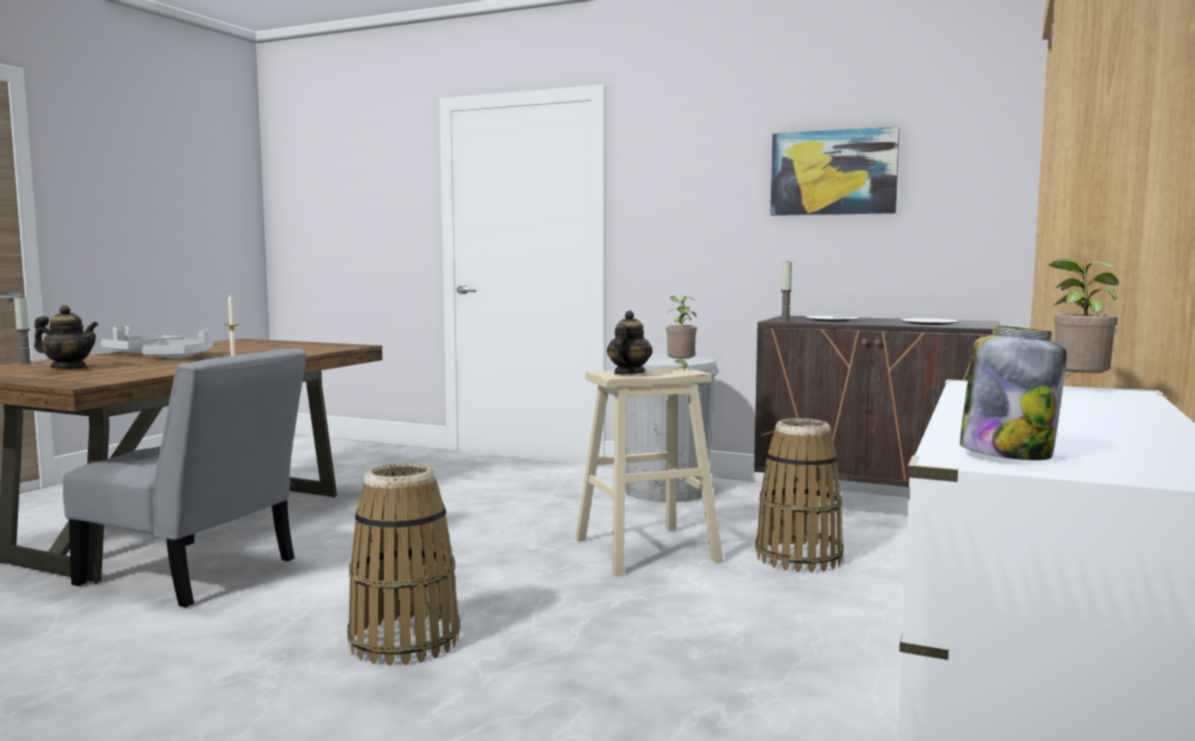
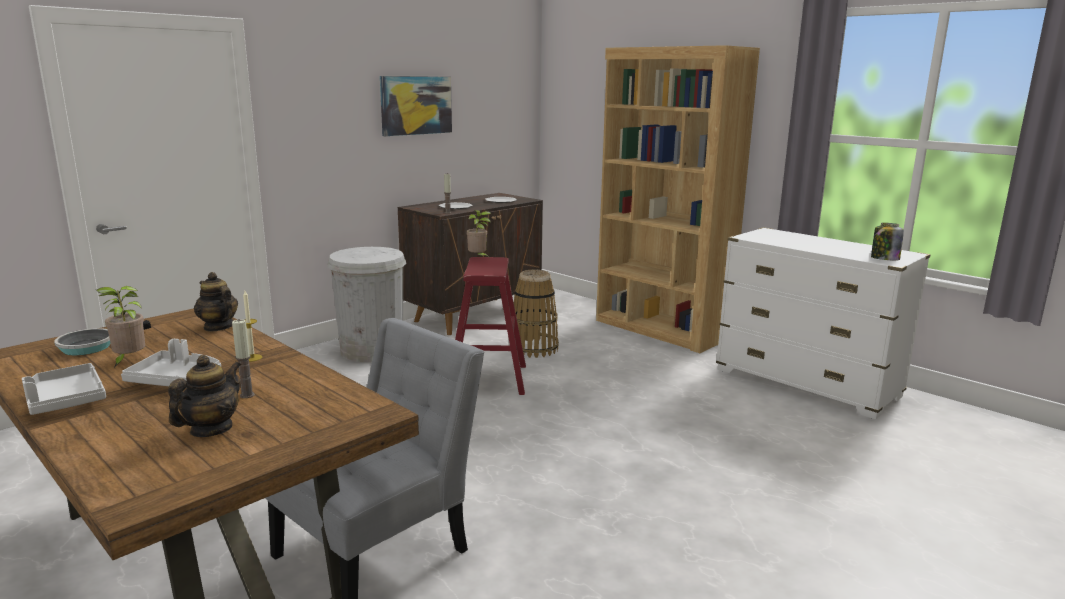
camera: 70 degrees left, 10 degrees up
(25, 364) = (102, 460): candle -> candle (247, 395)
(260, 344) = (91, 346): none -> frying pan
(404, 641) = (585, 467): basket -> none
(628, 373) = (490, 269): teapot -> teapot (218, 327)
(646, 550) = (487, 379): beige stool -> red stool
(1076, 389) = (760, 232): potted plant -> potted plant (128, 361)

